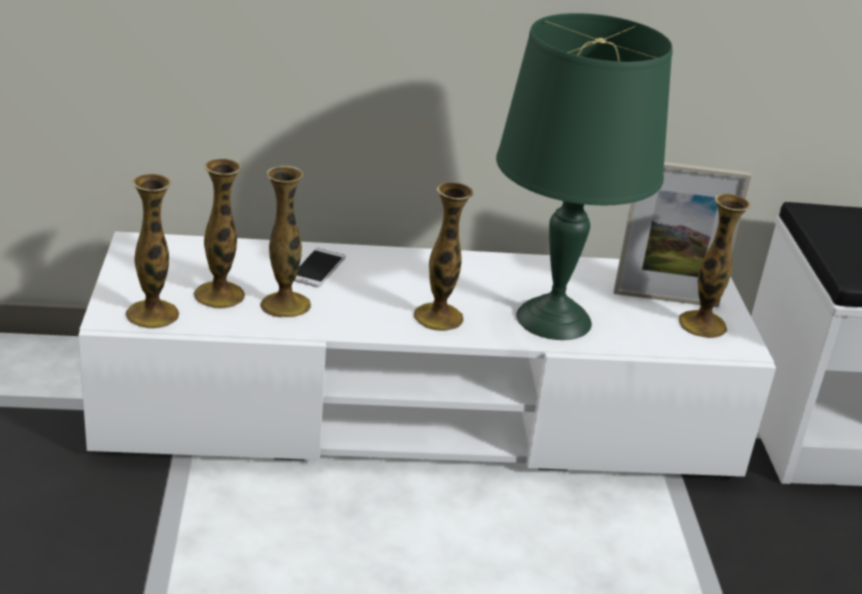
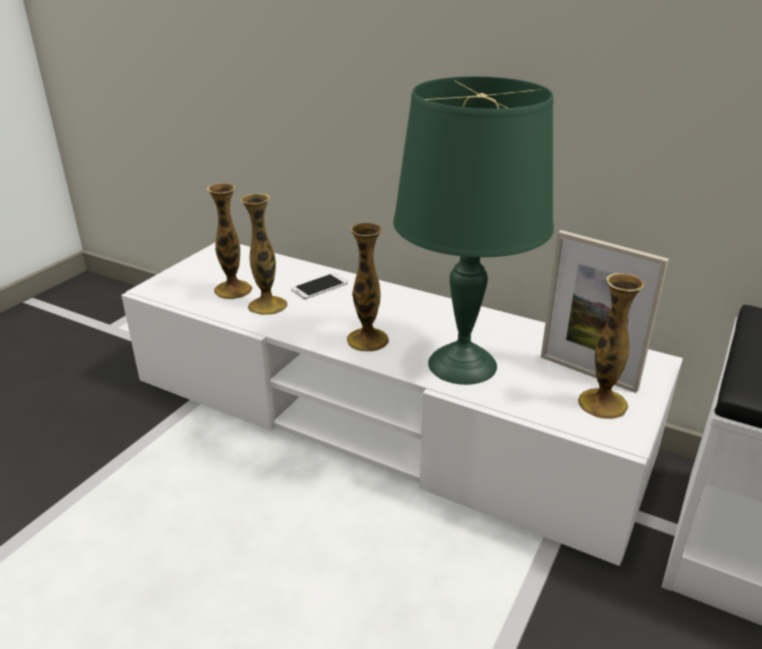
camera: 35 degrees right, 0 degrees up
(152, 314) = (177, 292): vase -> none

